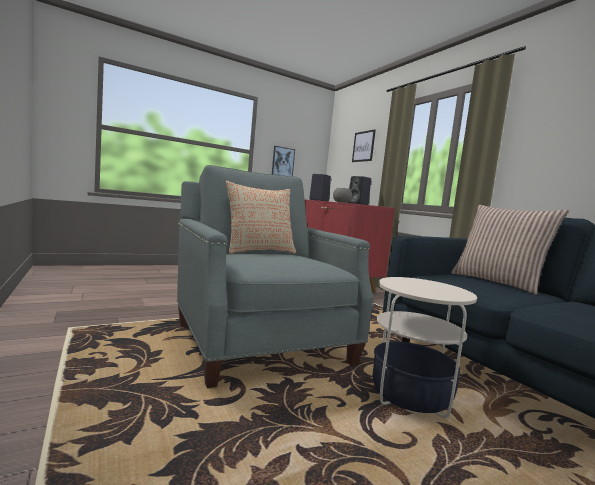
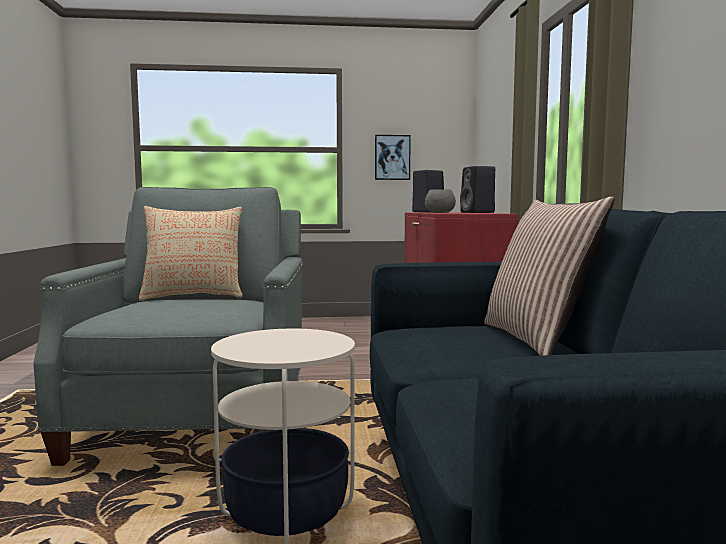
camera: 25 degrees right, 0 degrees up
(363, 146) = (503, 113): picture -> none

